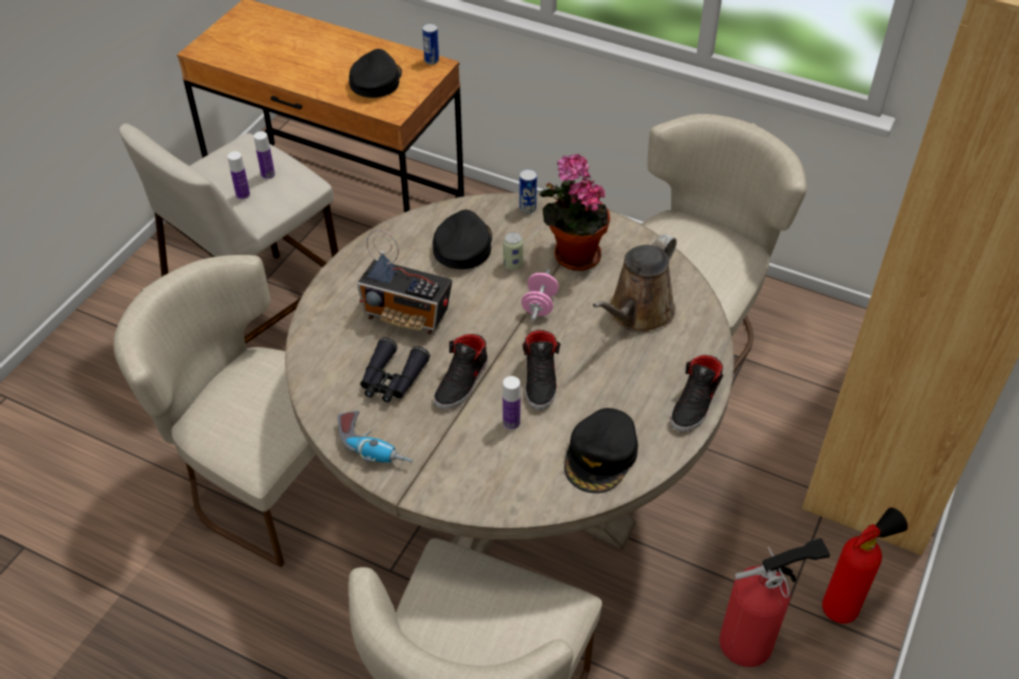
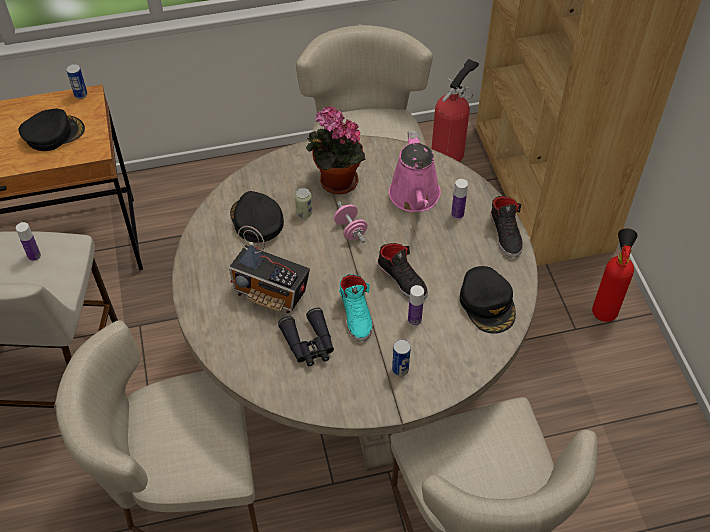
camera: 40 degrees left, 5 degrees up
(243, 195) = (31, 283): bottle -> bottle (457, 214)
(374, 446) = (347, 396): power drill -> none
(375, 80) = (53, 133): black cap -> black cap turned 90 degrees clockwise
(407, 315) = (271, 293): radio -> radio turned 45 degrees clockwise
(462, 382) = (356, 314): black shoe -> turquoise shoe
(527, 208) = (272, 167): can -> can (400, 369)
(637, 313) = (415, 197): brown watering can -> pink watering can
(752, 641) = (577, 365): fire extinguisher -> fire extinguisher (449, 150)

